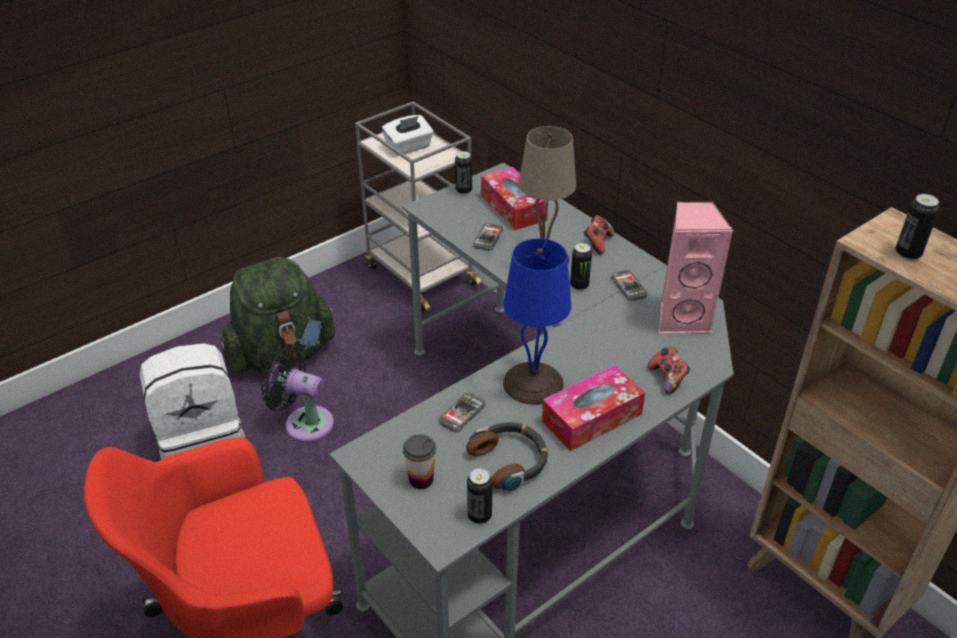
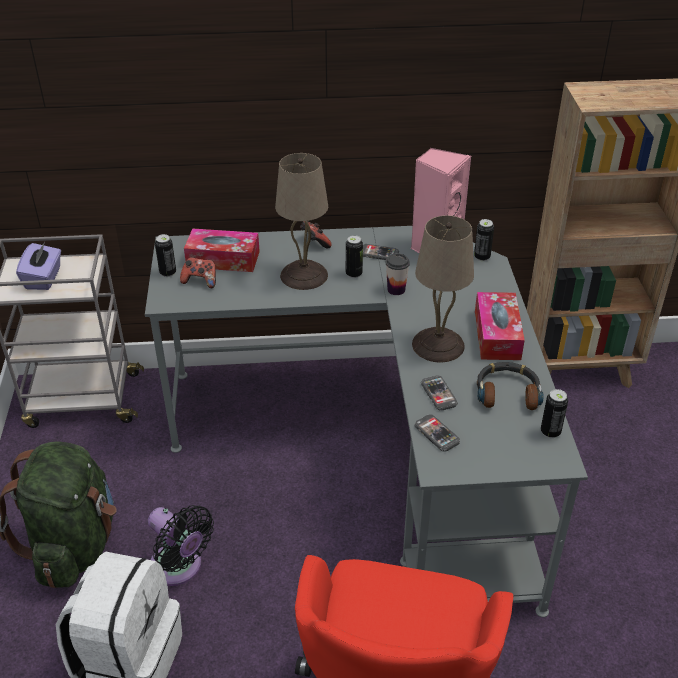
camera: 55 degrees left, 0 degrees up
(304, 423) = (179, 567): black fan -> black fan turned 105 degrees counterclockwise
(409, 147) = (44, 278): white tissue box -> purple tissue box
(421, 479) = (491, 446): cup -> cup (396, 289)
(488, 238) = (246, 289): phone -> phone (436, 434)
(533, 382) = (437, 344): blue table lamp -> beige table lamp
(668, 378) = (488, 284): game controller -> game controller (200, 281)
(907, 254) = (616, 99): can -> can (482, 257)

